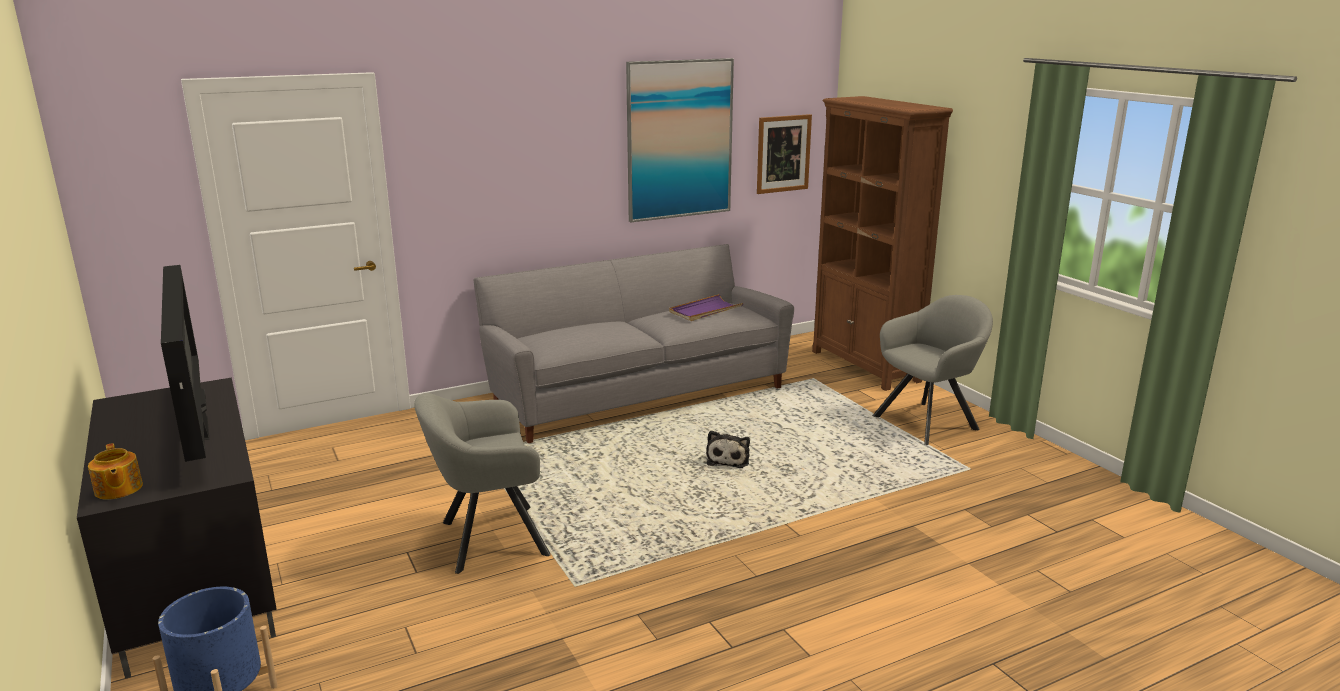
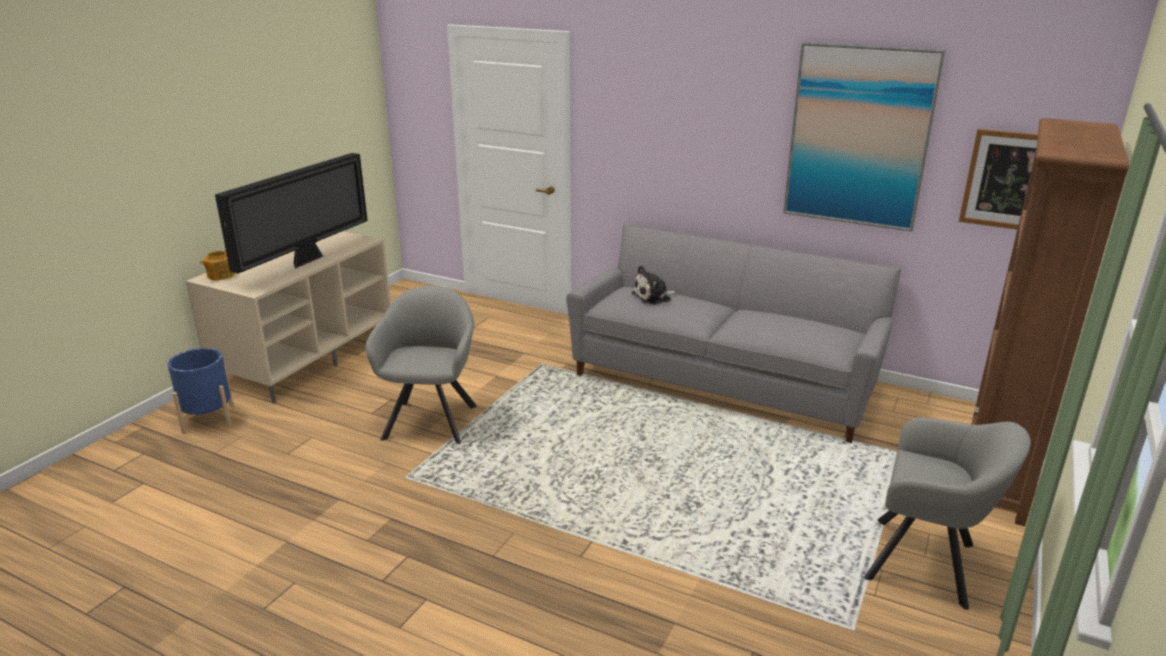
camera: 55 degrees right, 5 degrees up
(194, 582) = (306, 356): black tv stand -> beige tv stand
(487, 539) = (432, 418): grey armchair -> grey armchair turned 60 degrees clockwise
(705, 311) = (793, 326): purple tray -> none
(728, 459) = (668, 469): plush toy -> plush toy (653, 297)

